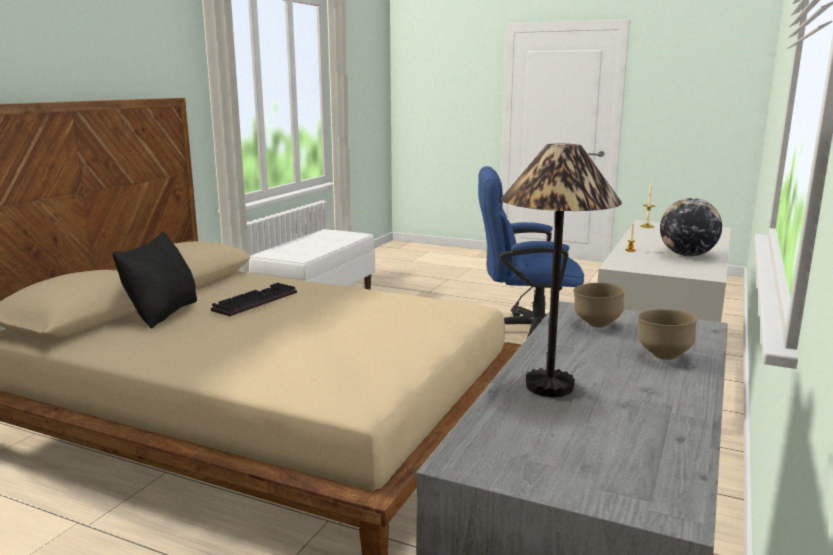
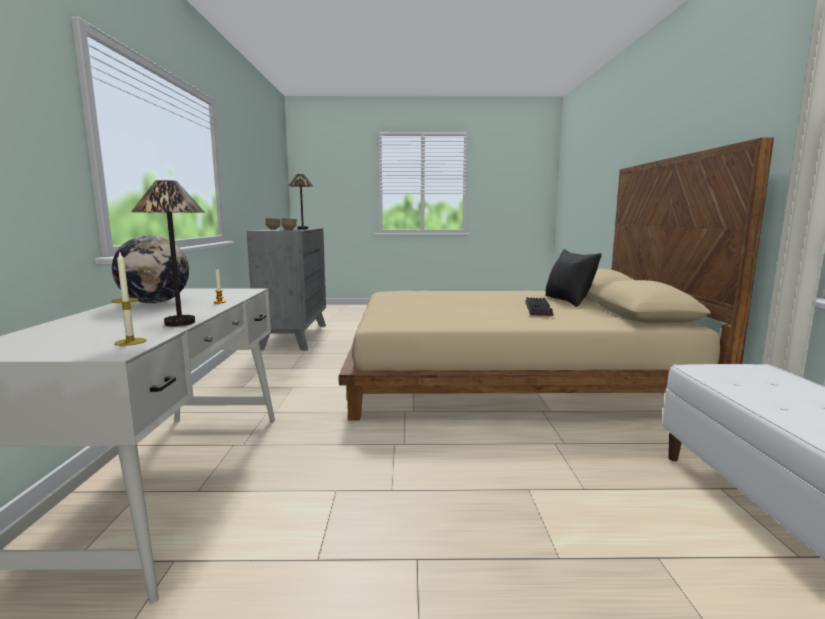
camera: 155 degrees right, 5 degrees down
(525, 331) = (368, 534): blue office chair -> none
(637, 234) = (179, 323): none -> table lamp

